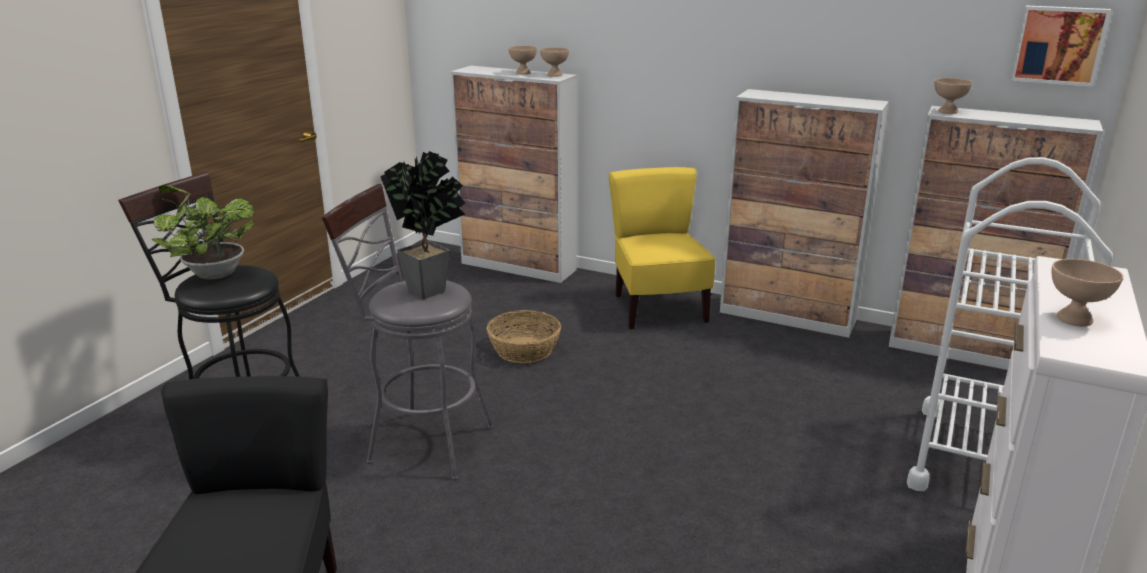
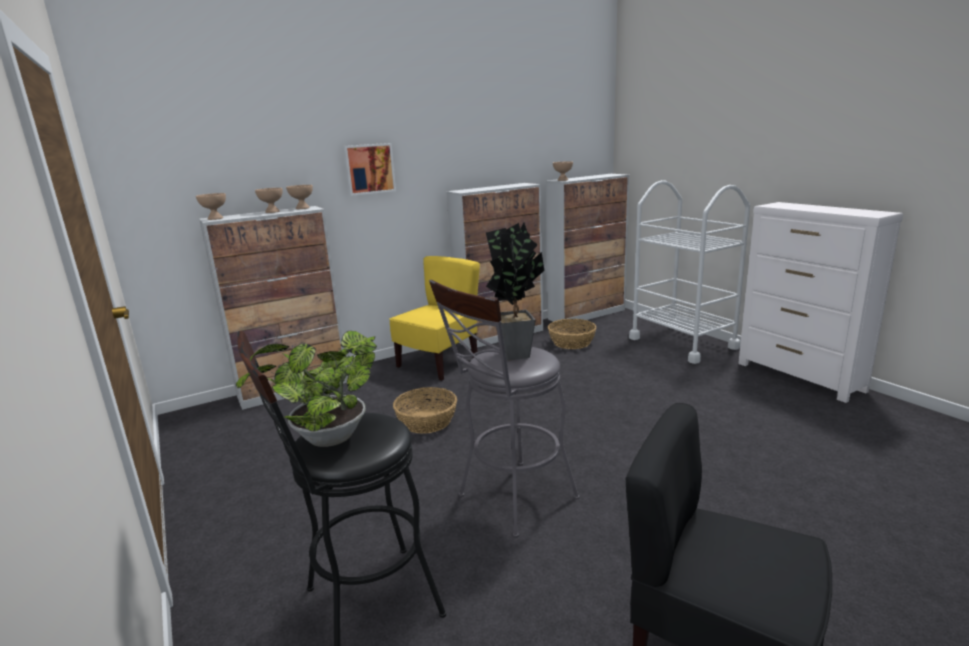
camera: 55 degrees left, 5 degrees down
(658, 309) = (439, 364): yellow chair -> yellow chair turned 105 degrees clockwise
(839, 369) = (572, 342): none -> basket
(1058, 45) = (589, 137): picture -> picture (369, 169)
(1075, 319) = (837, 211): beige bowl -> beige bowl (215, 218)

